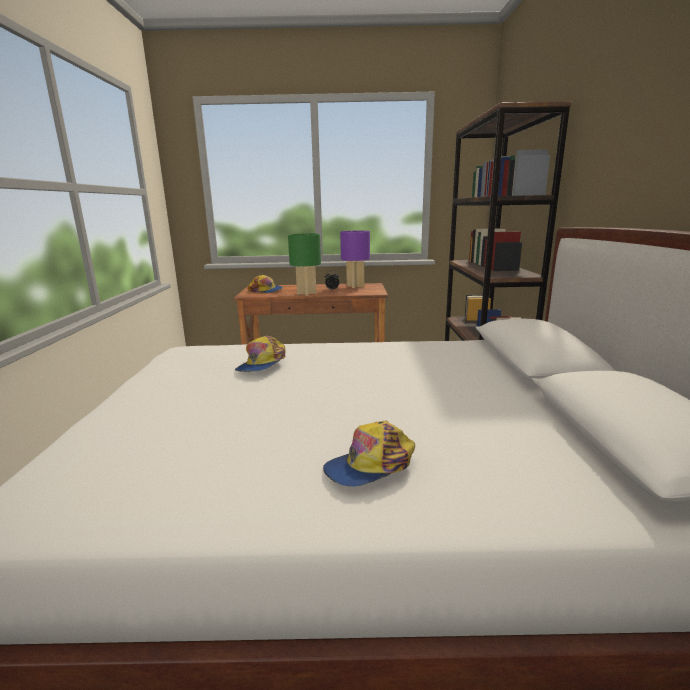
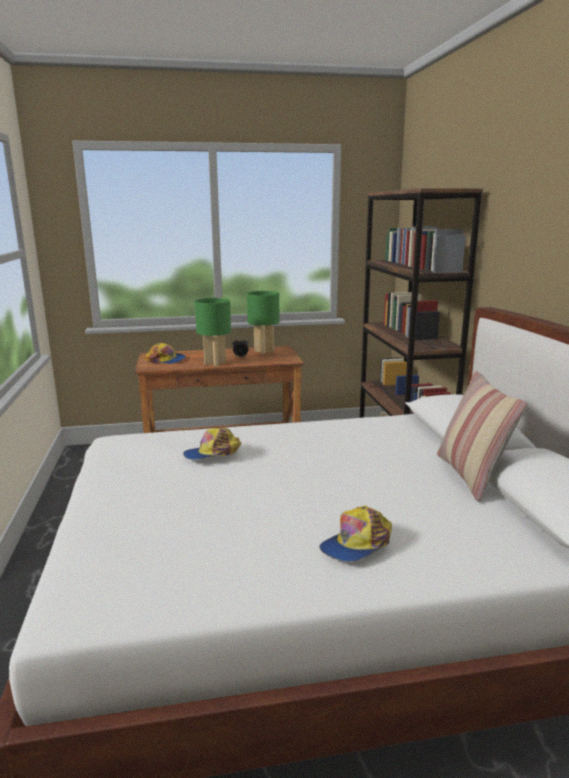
camera: 10 degrees left, 0 degrees up
(262, 364) = (213, 454): cap -> cap turned 60 degrees clockwise
(356, 286) = (264, 351): purple table lamp -> green table lamp
(534, 400) = (471, 476): none -> pillow

